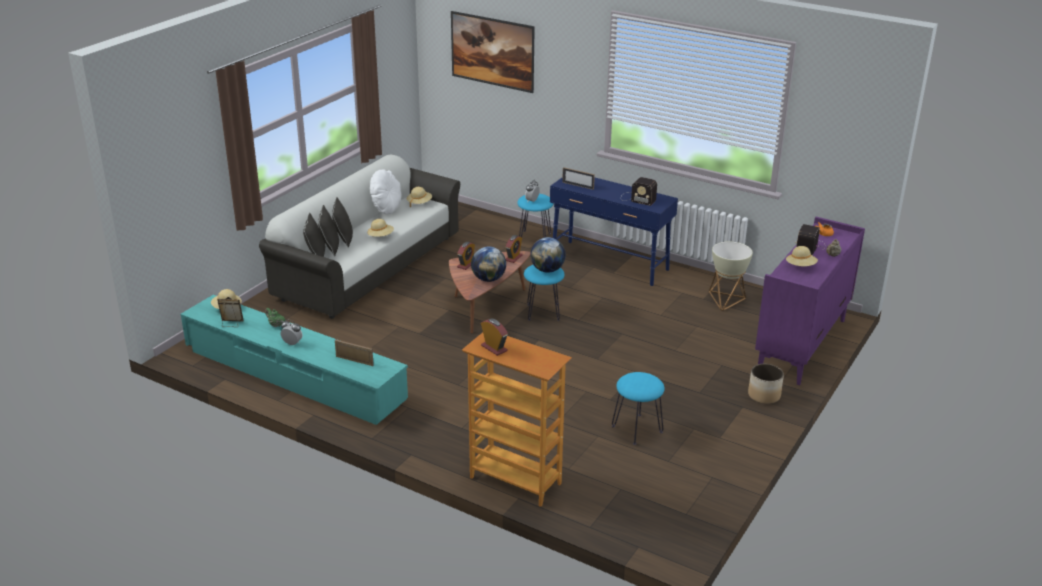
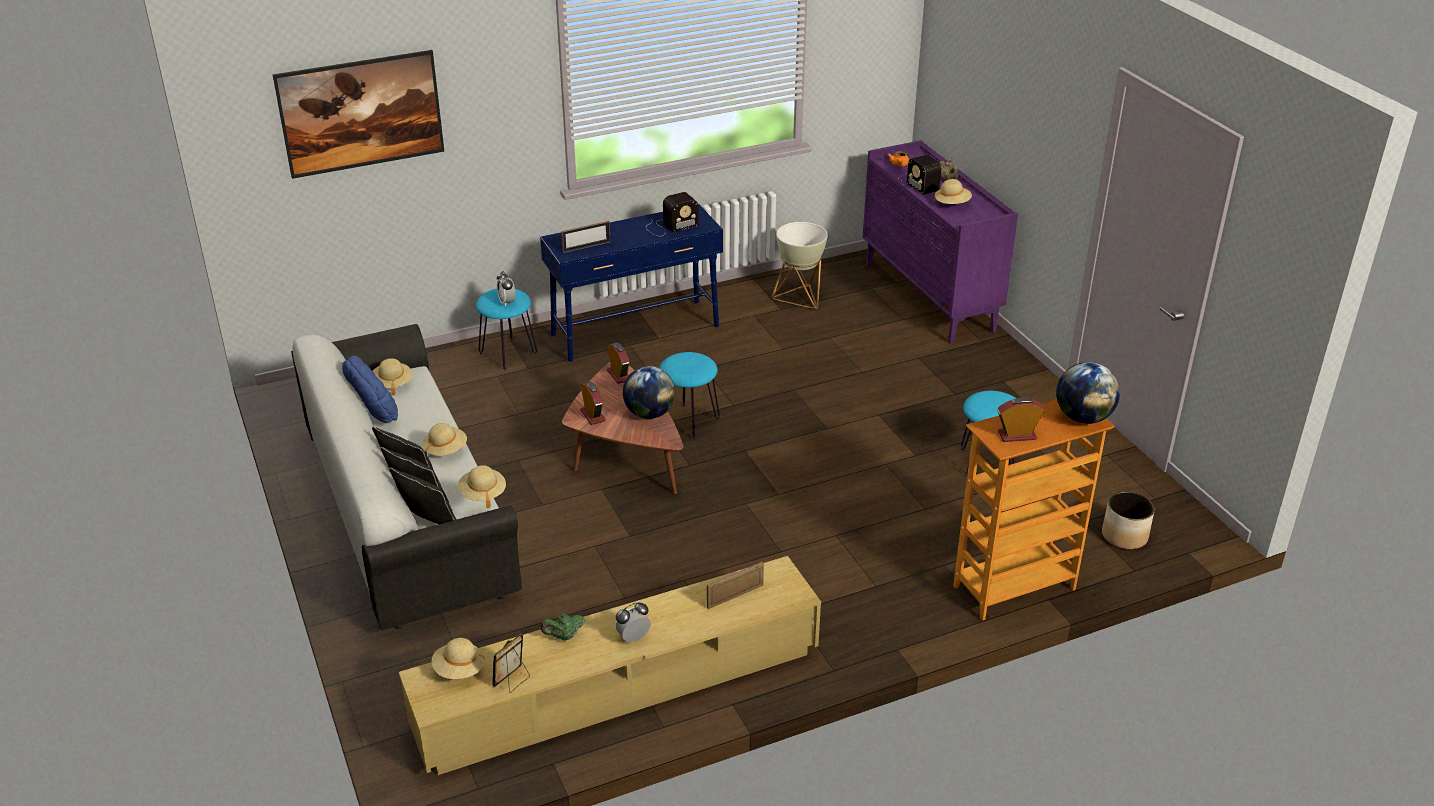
camera: 55 degrees left, 5 degrees up
(293, 376) = (619, 689): turquoise tv stand -> beige tv stand
(335, 250) = (483, 494): none -> beige hat
(386, 210) = (374, 417): white pillow -> blue pillow
(547, 270) = (693, 362): globe -> globe (1083, 417)
(764, 395) = (995, 359): planter -> planter (1124, 535)

